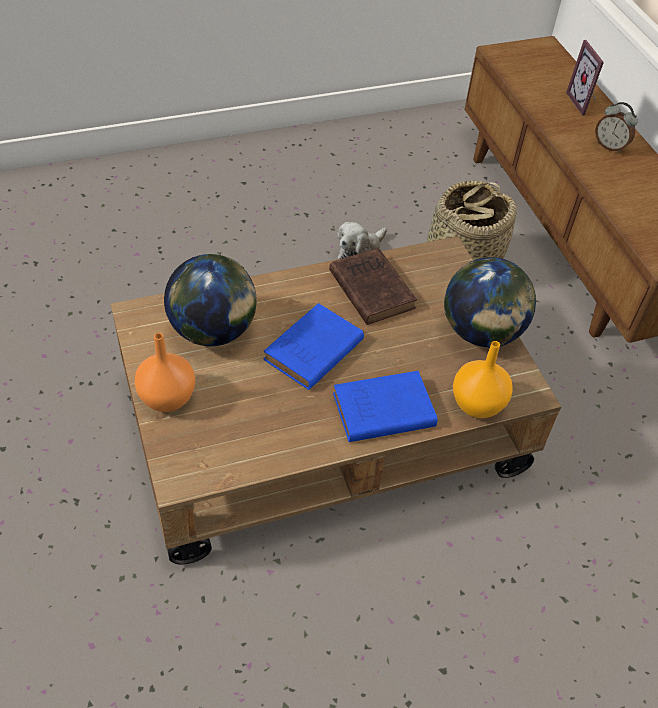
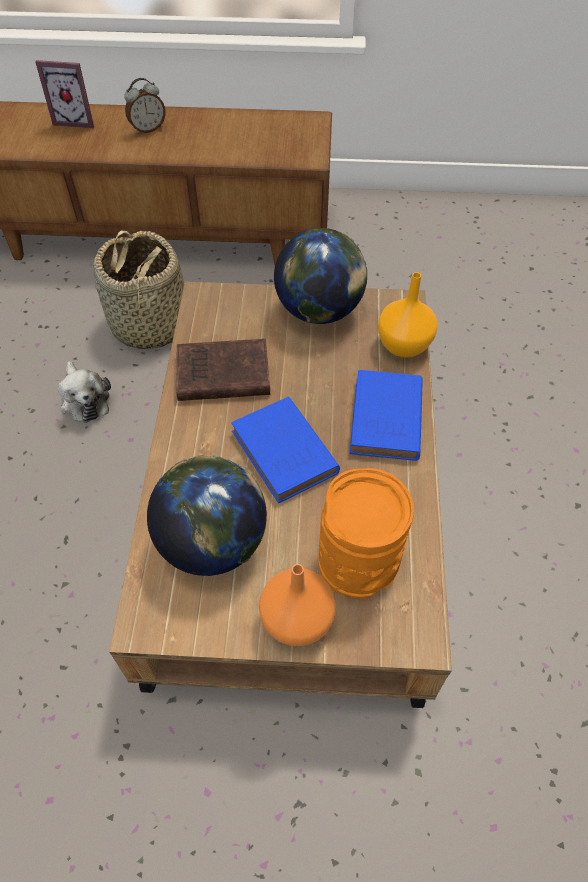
camera: 65 degrees left, 5 degrees up
(230, 425) = (359, 563): none -> orange vase

